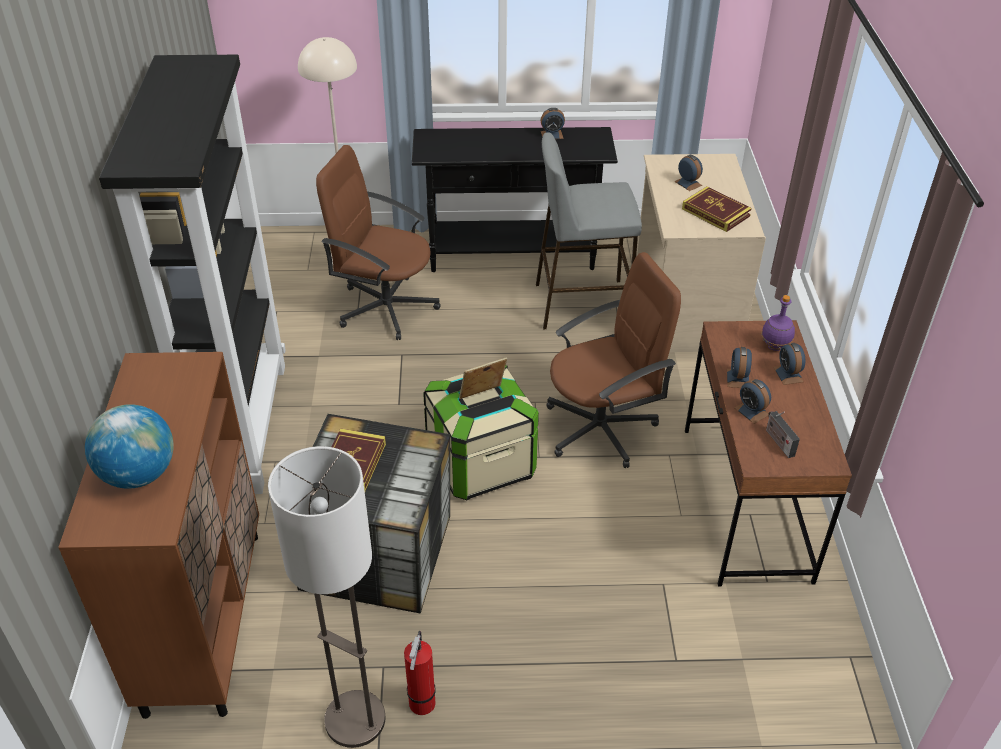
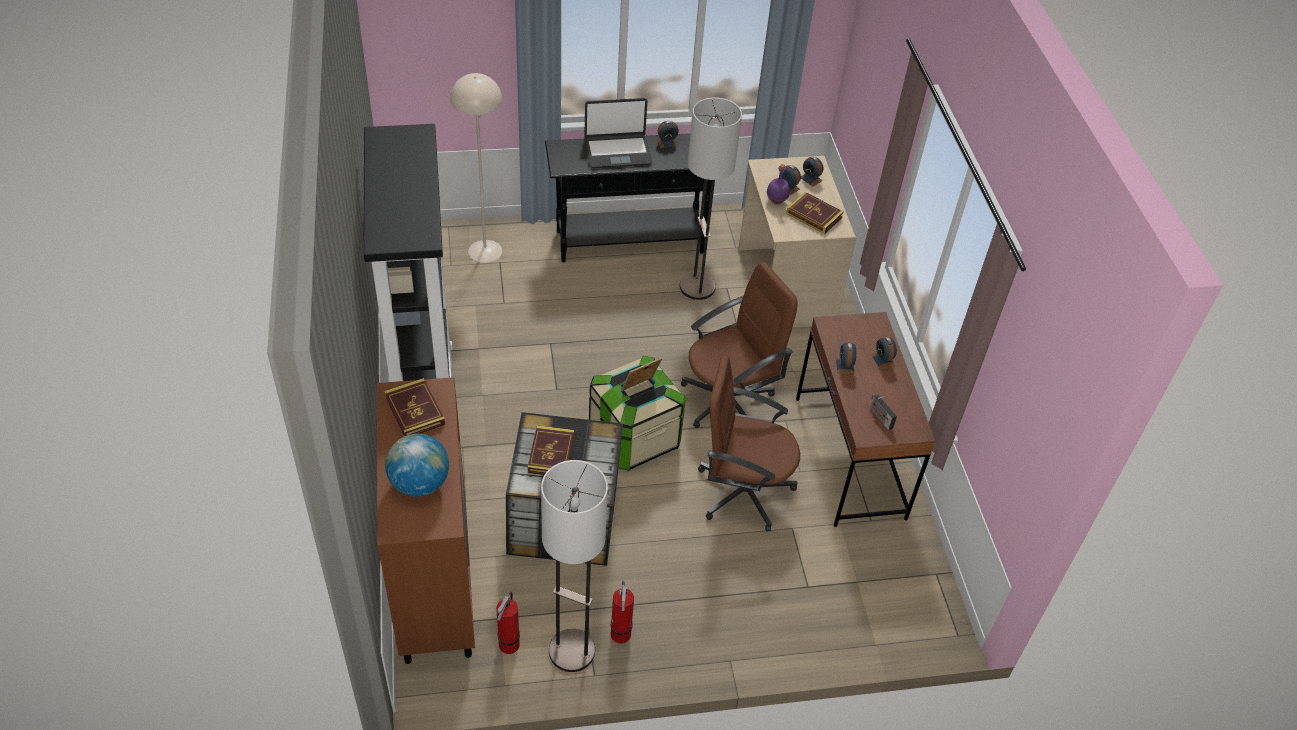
camera: 10 degrees left, 5 degrees up
(161, 387) = (415, 411): none -> book
(275, 707) = (508, 647): none -> fire extinguisher
(385, 307) = (527, 298): brown office chair -> brown office chair (742, 491)
(493, 142) = (617, 152): none -> laptop
(581, 304) = (697, 287): grey stool -> floor lamp
(751, 411) = (858, 393): alarm clock -> alarm clock (810, 179)
(774, 346) = (871, 336): purple bottle -> purple bottle (776, 201)

